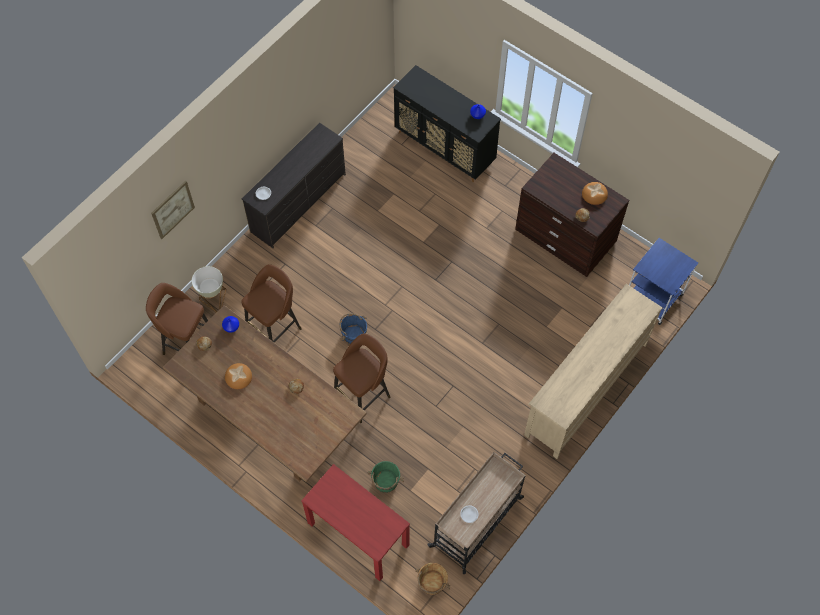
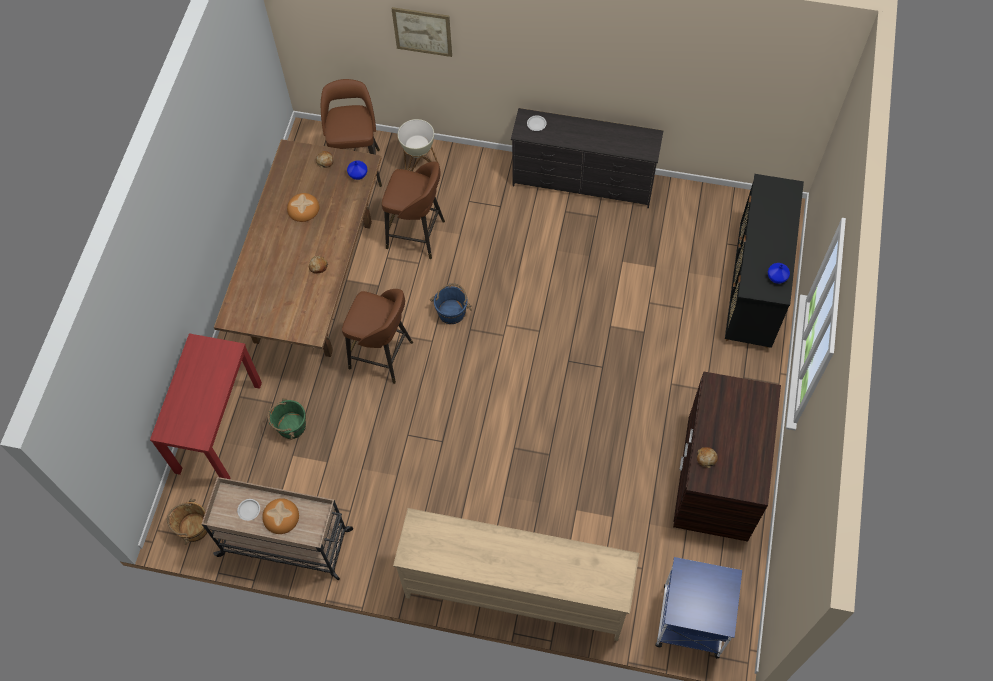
camera: 65 degrees right, 0 degrees up
(594, 194) = (748, 459): bread -> bread (280, 517)

